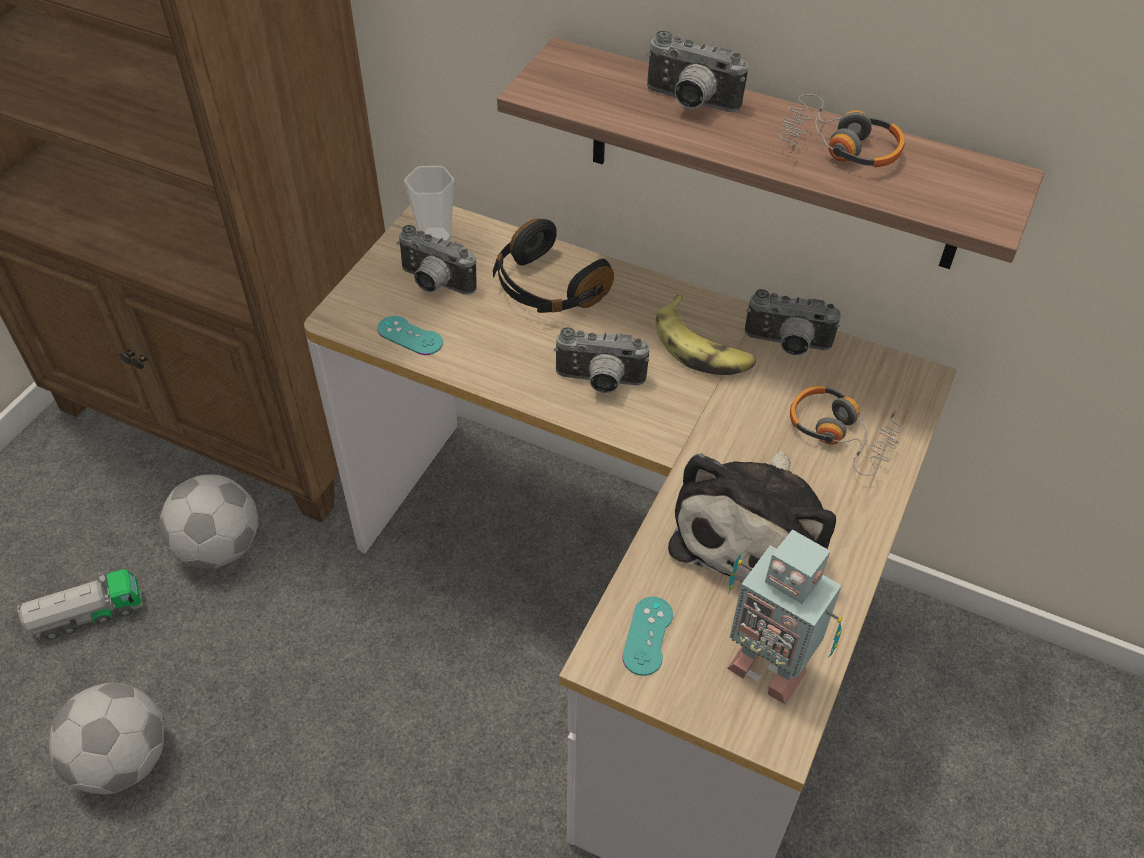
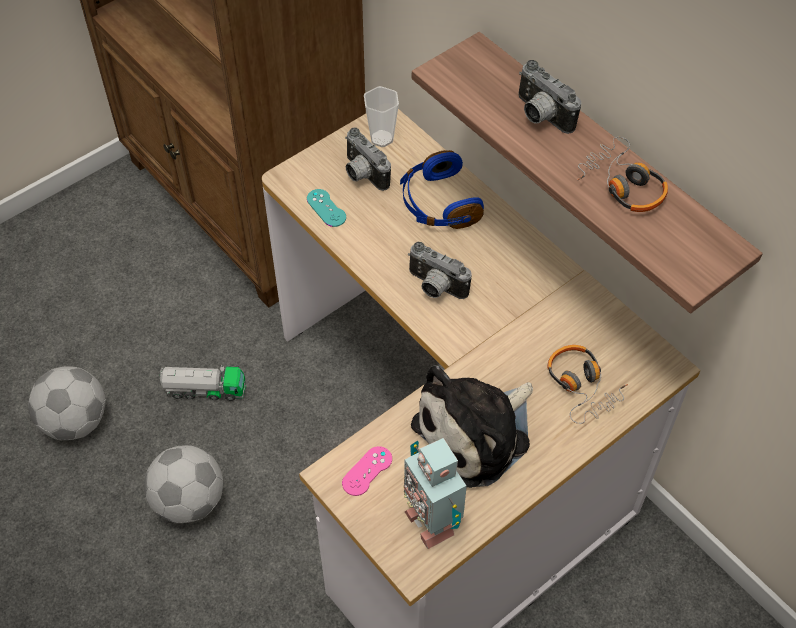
camera: 25 degrees right, 5 degrees up
(88, 616) = (92, 316): toy truck -> toy truck (205, 390)
(220, 546) = (194, 299): football -> football (190, 500)
(547, 288) = (438, 204): black headphones -> blue headphones
(648, 636) = (367, 471): turquoise game controller -> pink game controller
(702, 348) = (521, 287): banana -> none
(787, 345) = (584, 307): camera -> none

